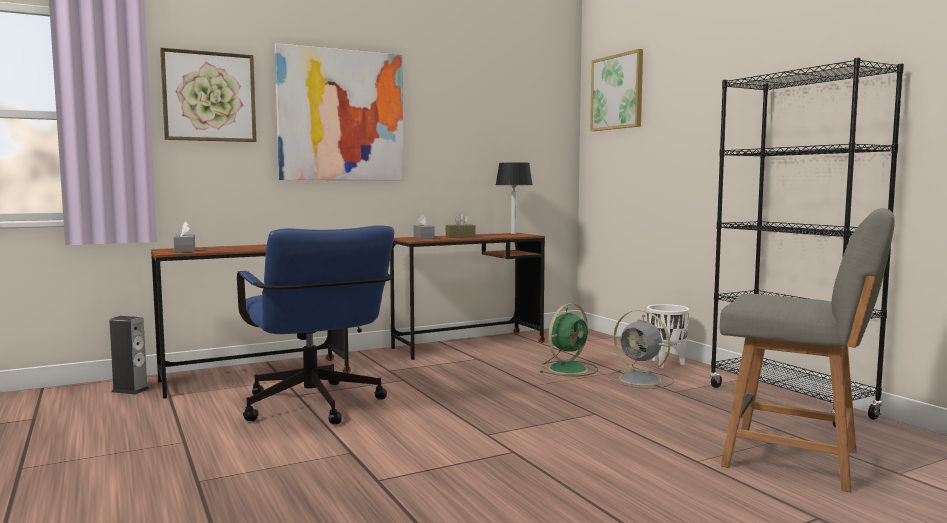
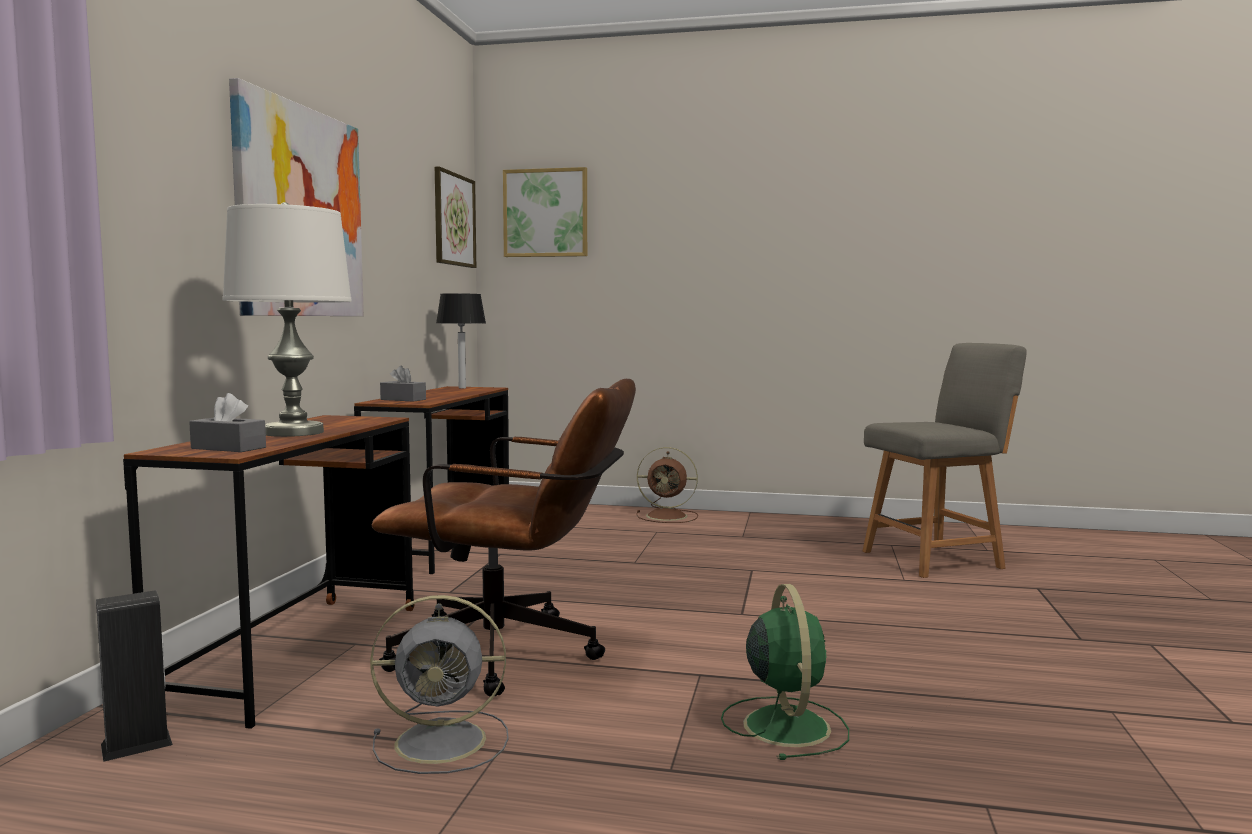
camera: 50 degrees left, 0 degrees up
(209, 96) = (152, 157): picture -> picture (454, 220)
(250, 247) = (293, 432): none -> white table lamp
(315, 408) = (514, 655): blue office chair -> brown office chair
(460, 237) = (435, 395): brown tissue box -> none
(569, 368) = (612, 540): green fan -> green fan (785, 725)
(642, 380) = (694, 534): grey fan -> grey fan (445, 741)
(666, 364) = (668, 516): white planter -> brown fan
(789, 402) = (823, 523): black bookcase -> none

